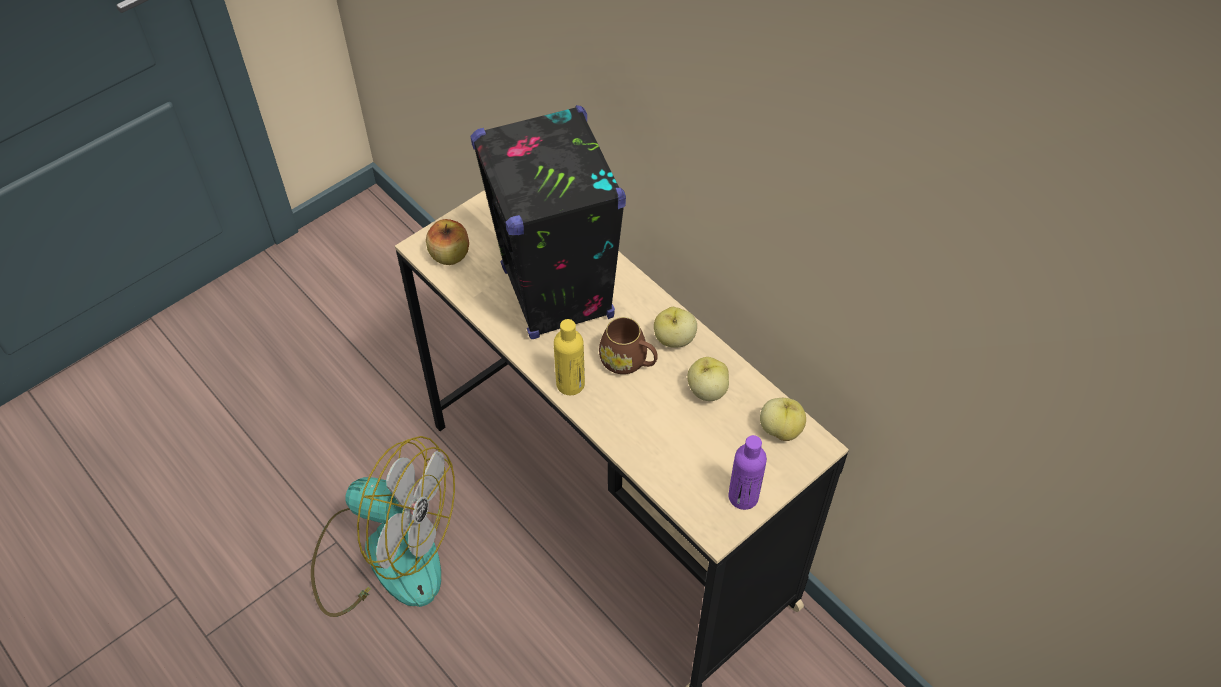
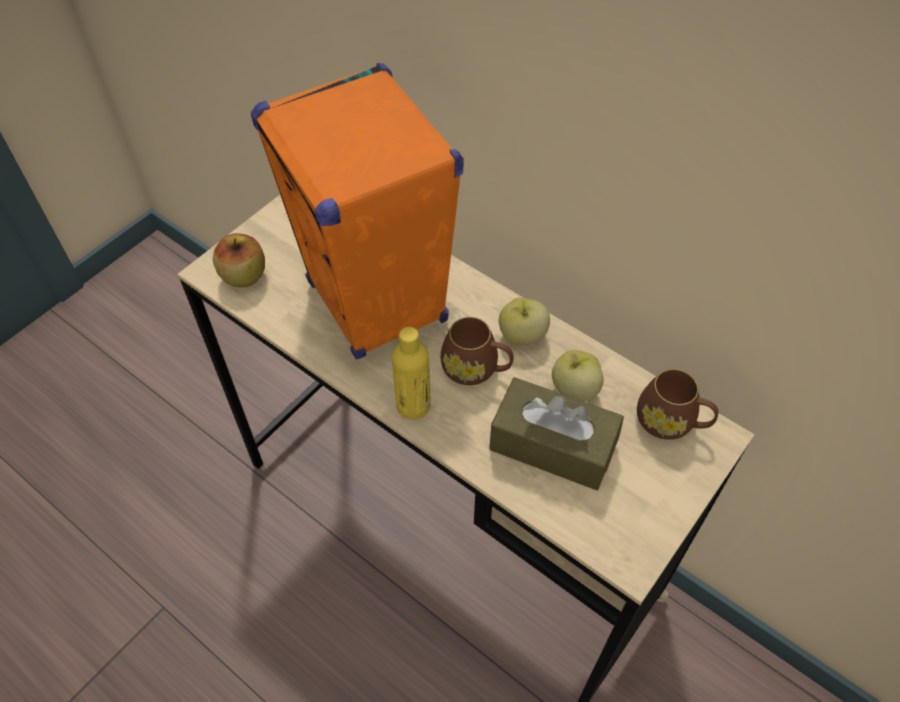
camera: 10 degrees left, 0 degrees up
(385, 553) = (218, 612): fan -> none
(557, 294) = (377, 303): black speaker -> orange speaker
(677, 432) = (552, 445): none -> brown tissue box
(743, 496) = (650, 512): purple bottle -> none
(780, 429) = (671, 422): apple -> brown mug

